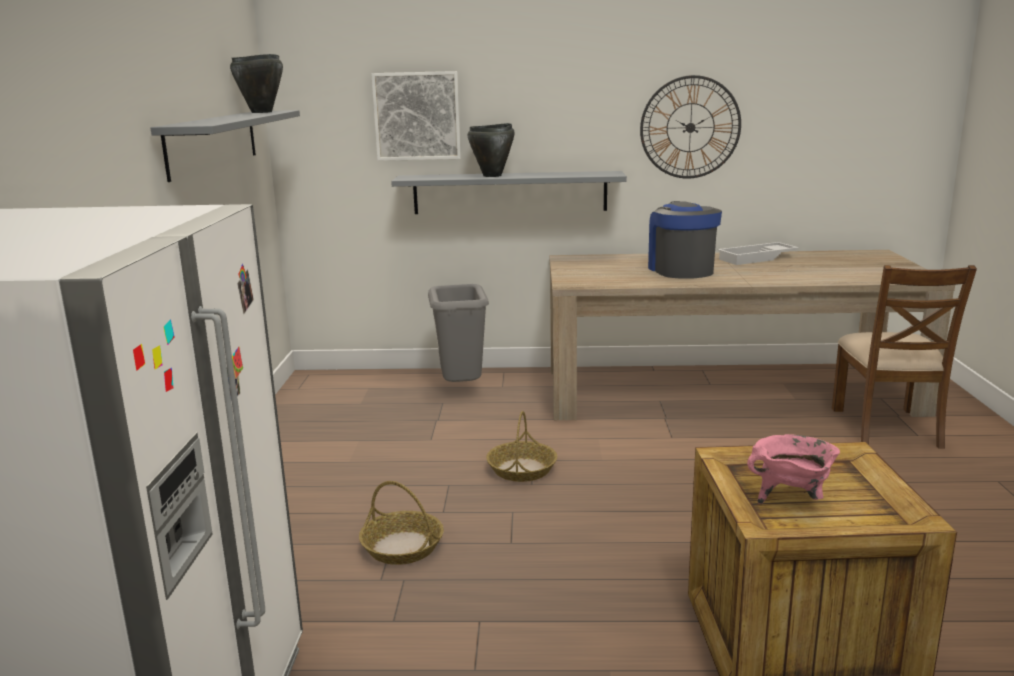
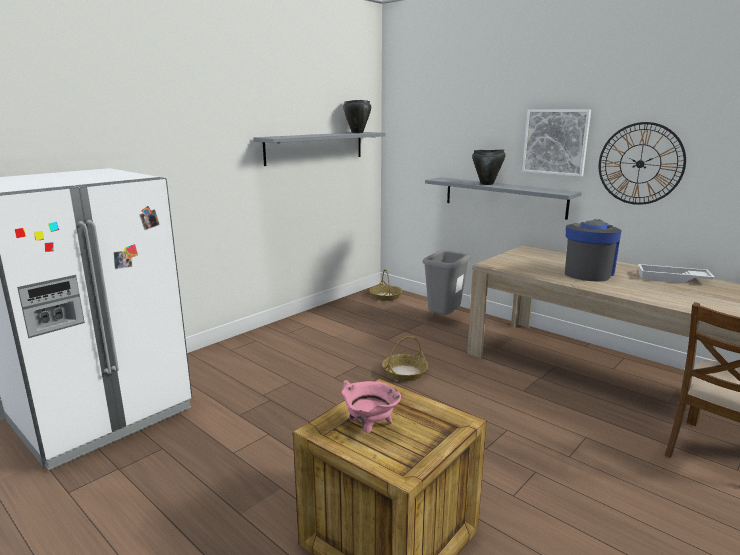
camera: 40 degrees right, 0 degrees up
(402, 547) = (292, 385): basket -> basket (385, 296)
(417, 116) = (454, 140): picture -> picture (555, 142)

